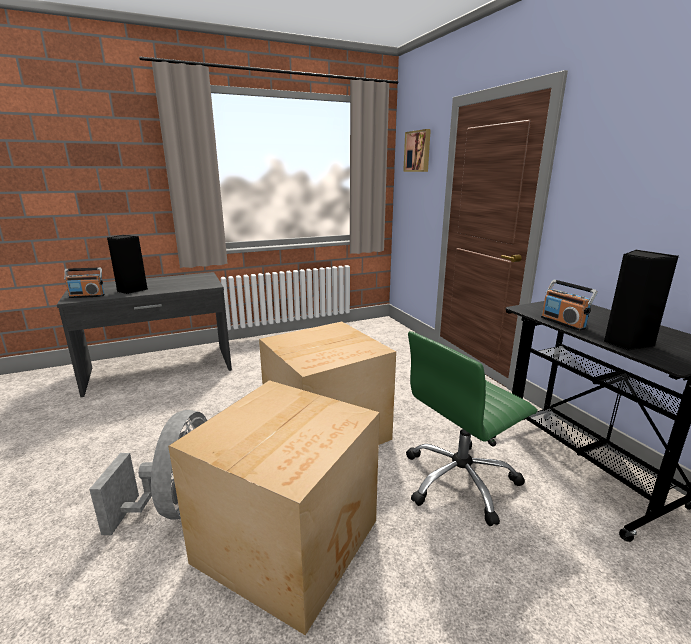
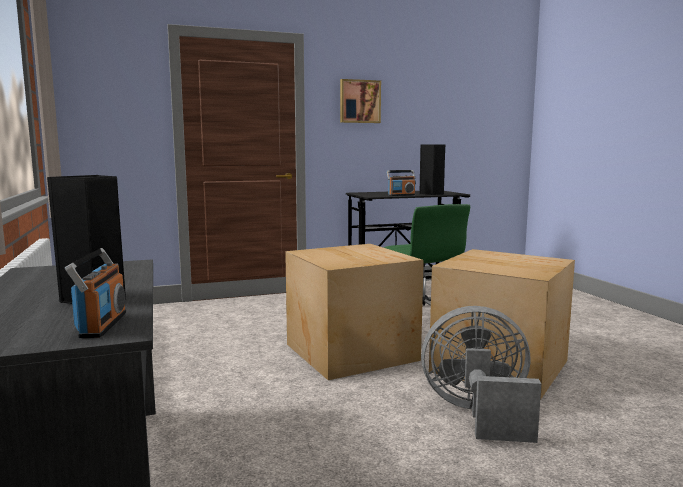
camera: 85 degrees left, 10 degrees down
(418, 151) = (103, 75): picture -> picture (359, 101)

